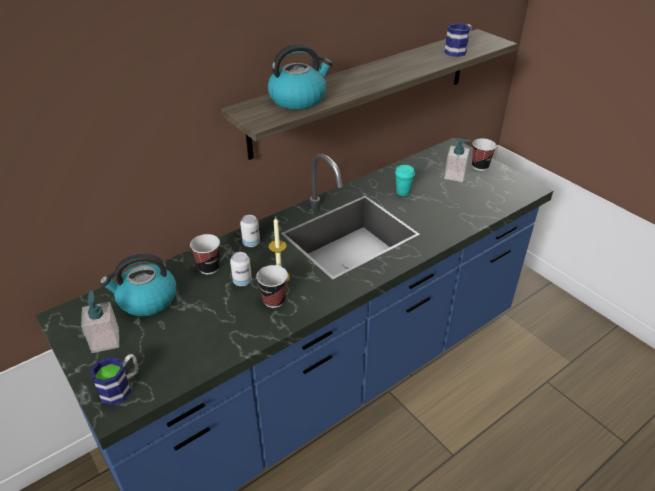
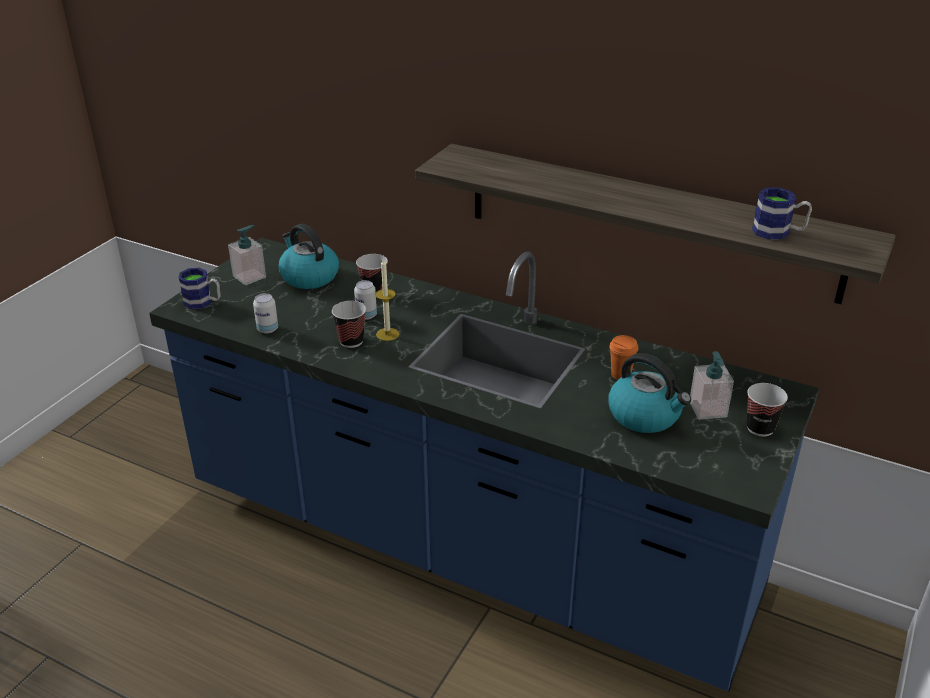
camera: 65 degrees right, 5 degrees down
(251, 243) = (429, 302): can -> can (267, 329)
(298, 99) = (510, 171): kettle -> kettle (645, 415)
(403, 192) = (620, 375): turquoise cup -> orange cup

